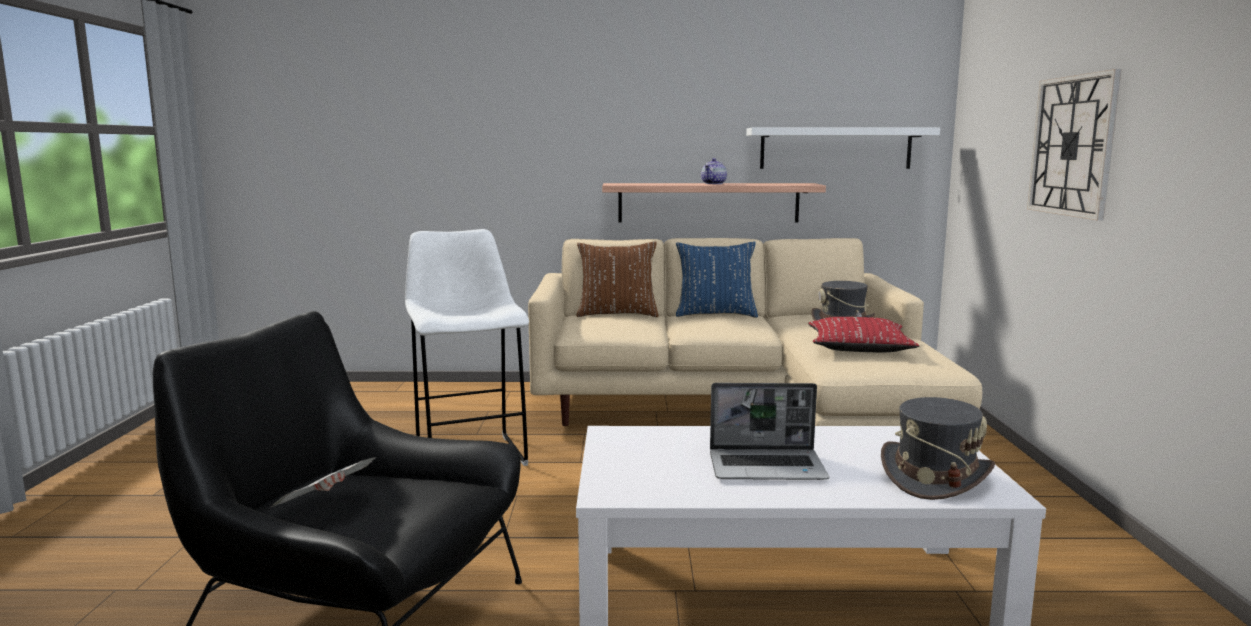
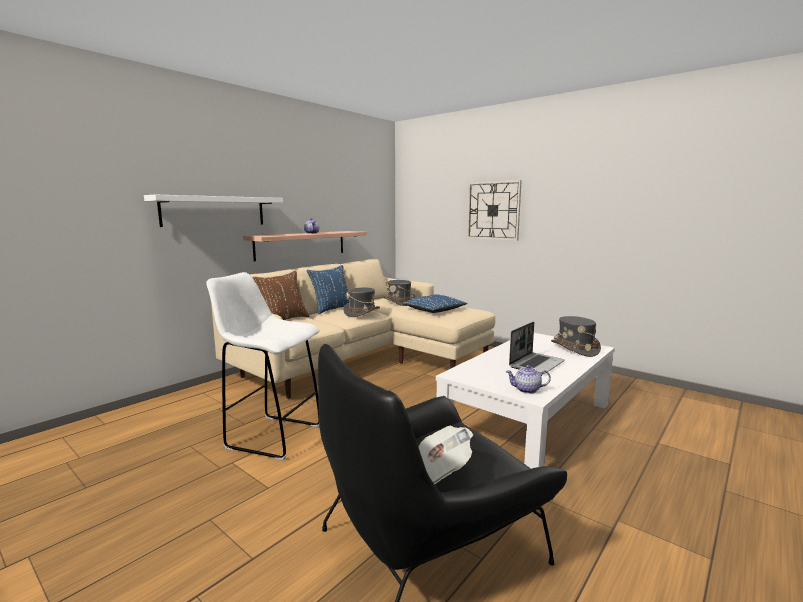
camera: 50 degrees left, 0 degrees up
(628, 484) = (527, 390): none -> teapot
(732, 326) = (361, 313): none -> grey hat
(835, 148) = (355, 212): white shelf -> white shelf (214, 211)
(859, 347) = (434, 310): red pillow -> blue pillow

